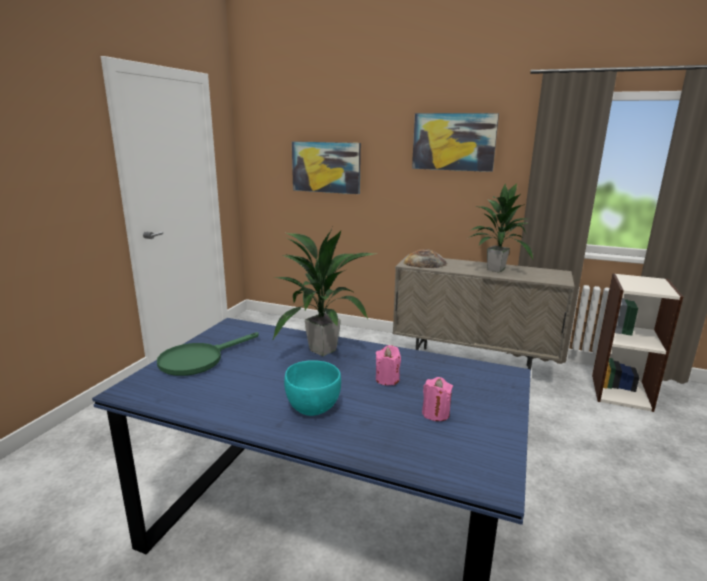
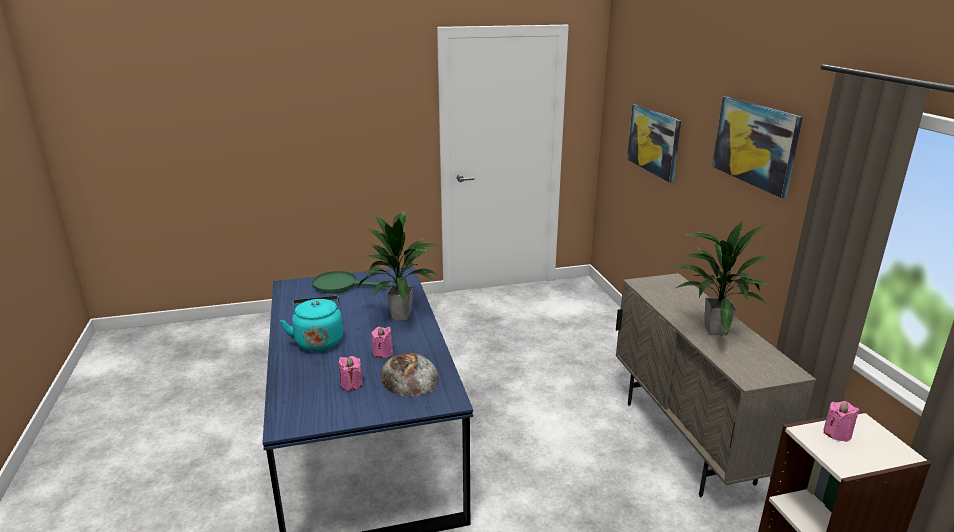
camera: 55 degrees right, 5 degrees up
(313, 408) = (318, 341): turquoise bowl -> turquoise kettle
(425, 263) = (663, 289): bread -> bread (409, 377)
(634, 283) = (837, 433): none -> pink candle

